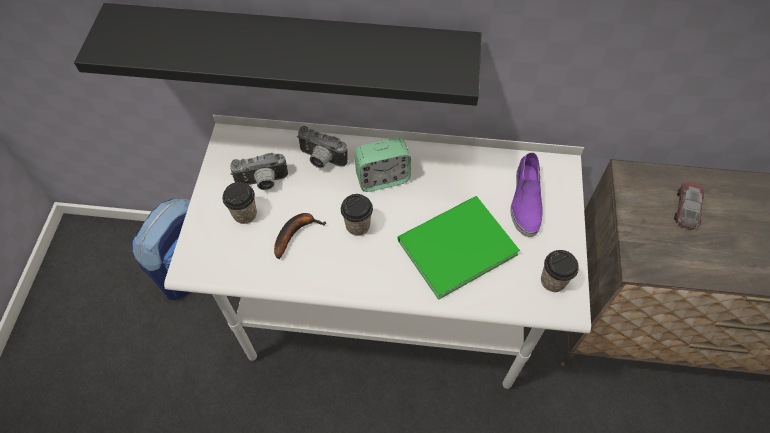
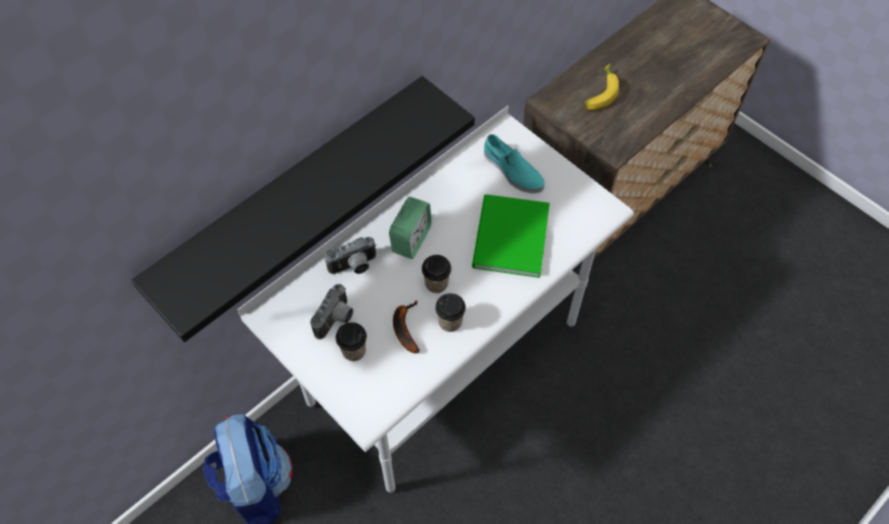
camera: 50 degrees left, 0 degrees up
(525, 200) = (512, 171): purple shoe -> turquoise shoe
(553, 281) = (584, 204): cup -> cup (450, 322)
(687, 208) = (599, 93): toy car -> banana

